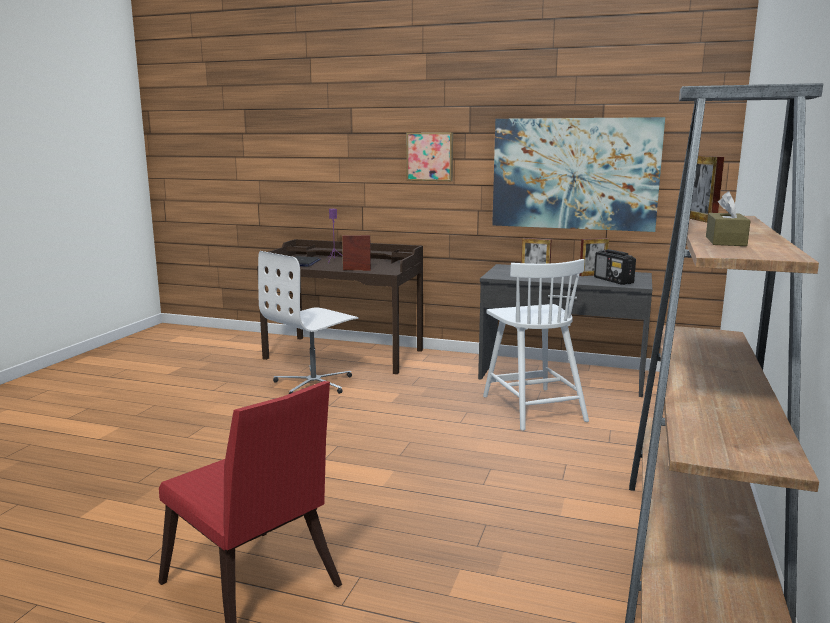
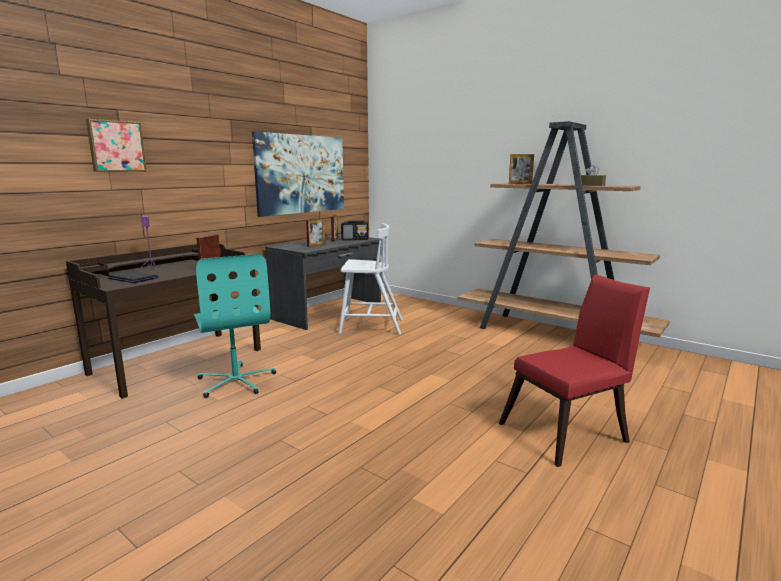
camera: 70 degrees left, 0 degrees up
(314, 383) = (236, 381): white office chair -> turquoise office chair
(430, 156) = (204, 162): picture -> picture (116, 146)

